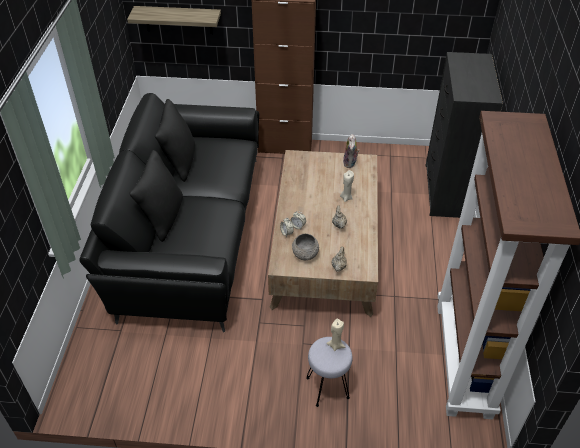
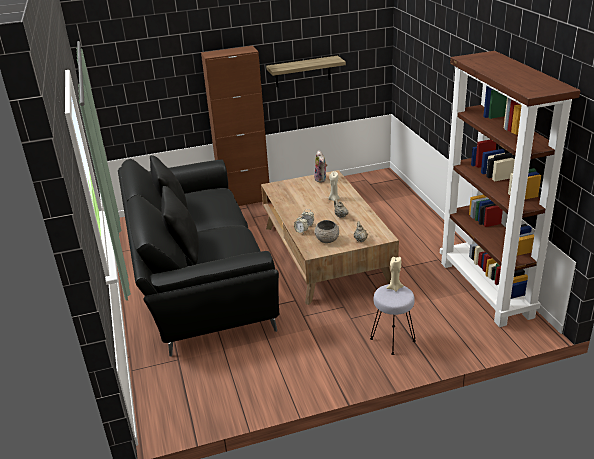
camera: 20 degrees left, 15 degrees down
(178, 20) = (134, 97): shelf -> shelf (302, 71)
(447, 191) = (397, 195): black dresser -> none

